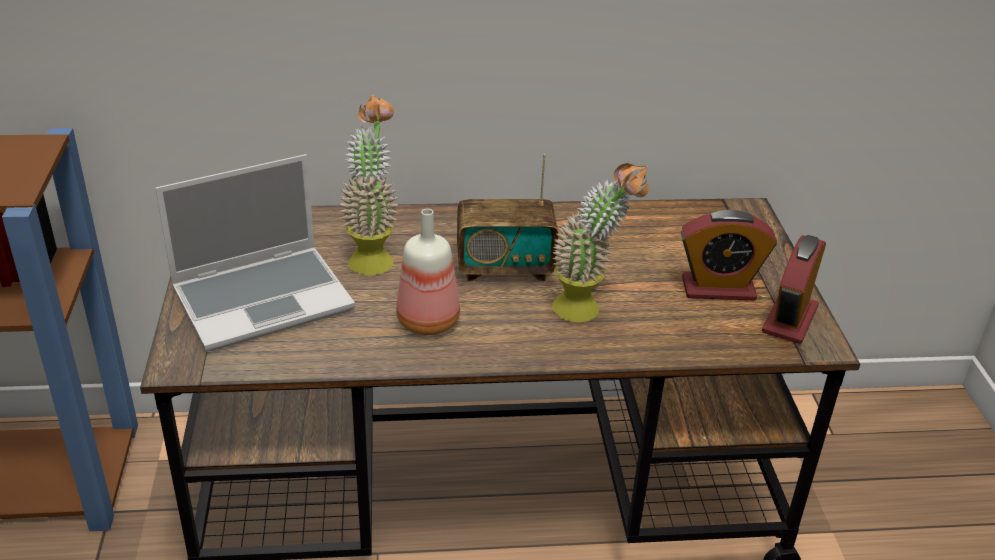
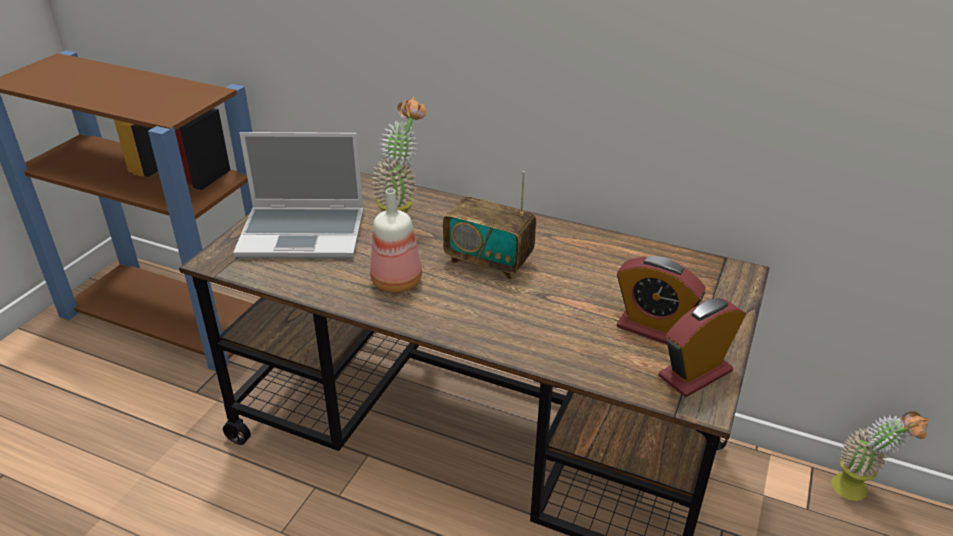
camera: 30 degrees right, 0 degrees up
(588, 310) = (524, 311): potted plant -> potted plant (858, 492)

